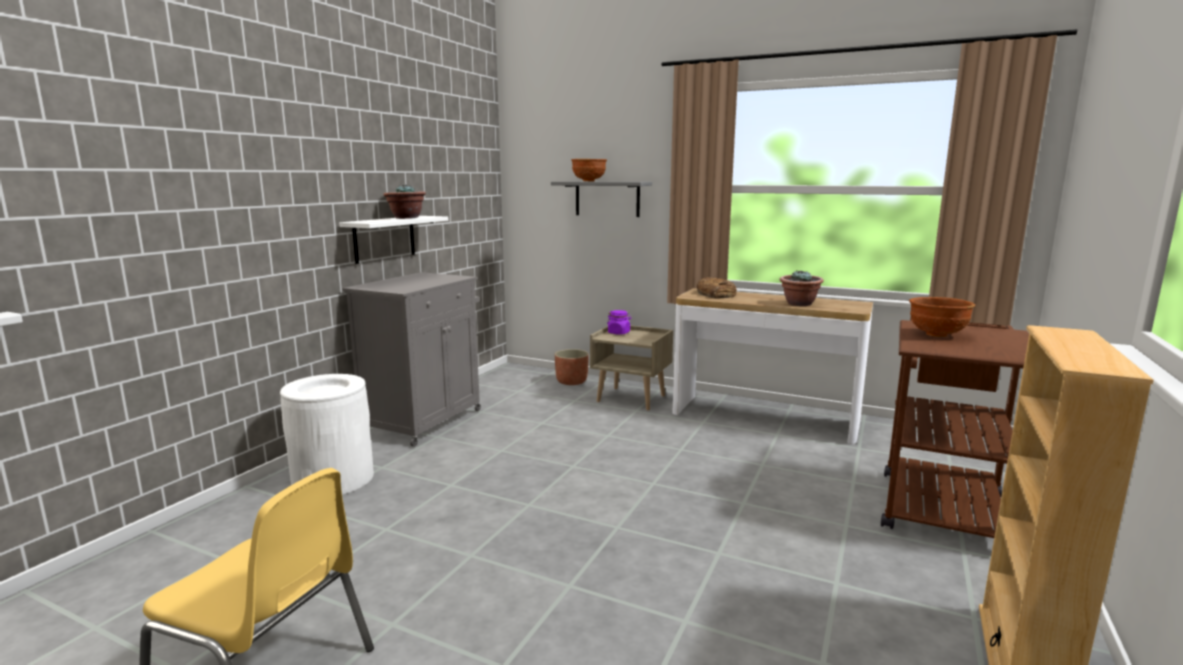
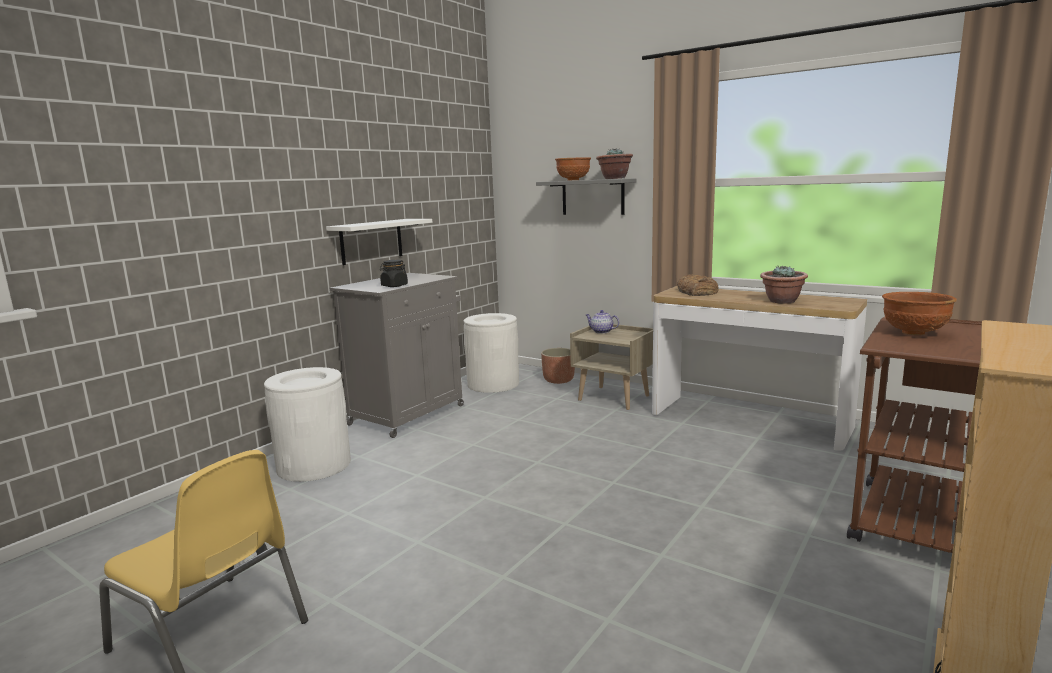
camera: 10 degrees right, 0 degrees up
(406, 218) = (391, 221): potted plant -> potted plant (614, 178)
(415, 286) = (394, 286): none -> black jar
(505, 387) = (493, 384): none -> white trash can
(619, 333) = (601, 331): purple jar -> teapot

